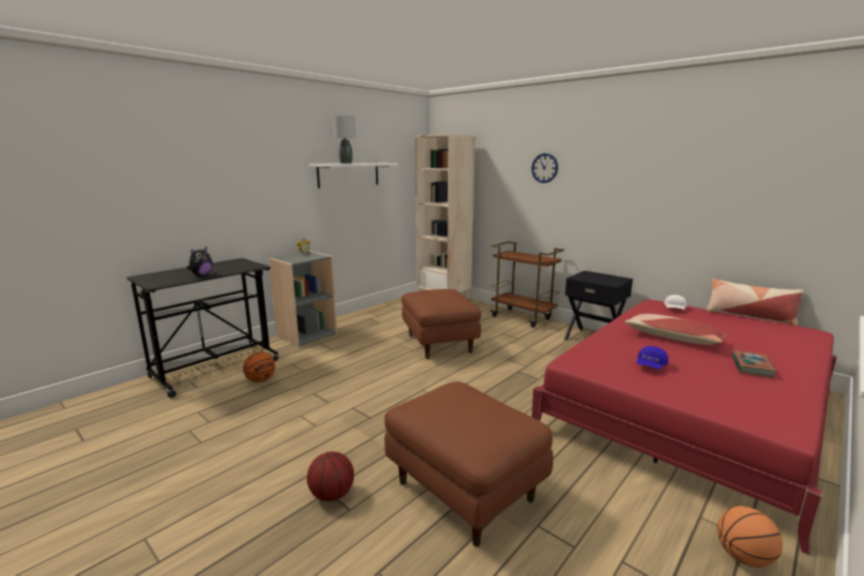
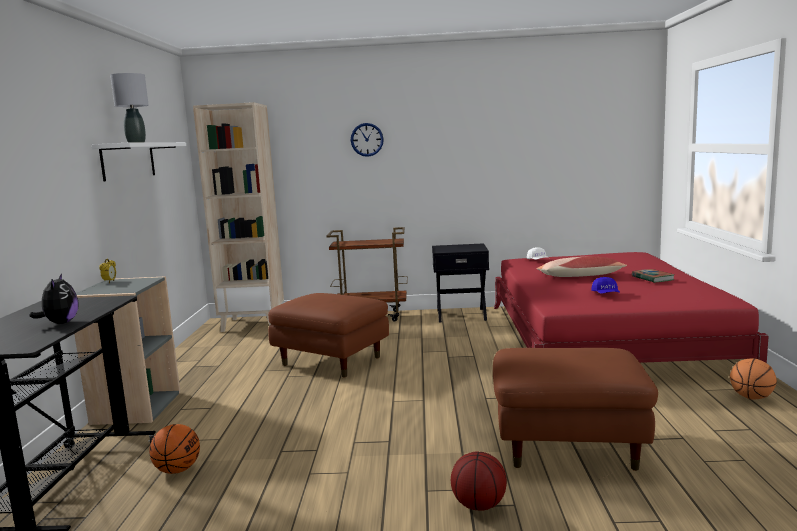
camera: 40 degrees left, 5 degrees down
(749, 316) = (589, 253): pillow -> none

